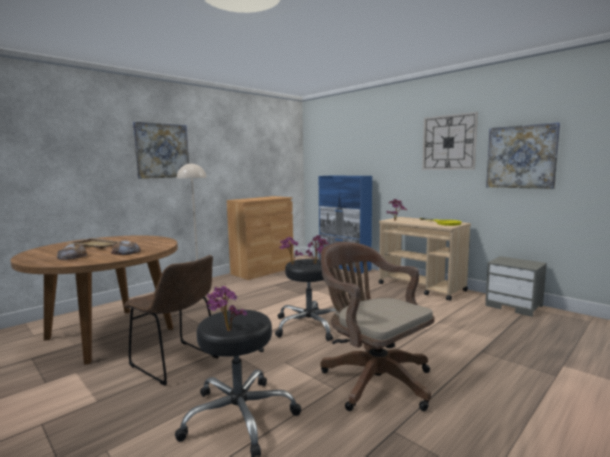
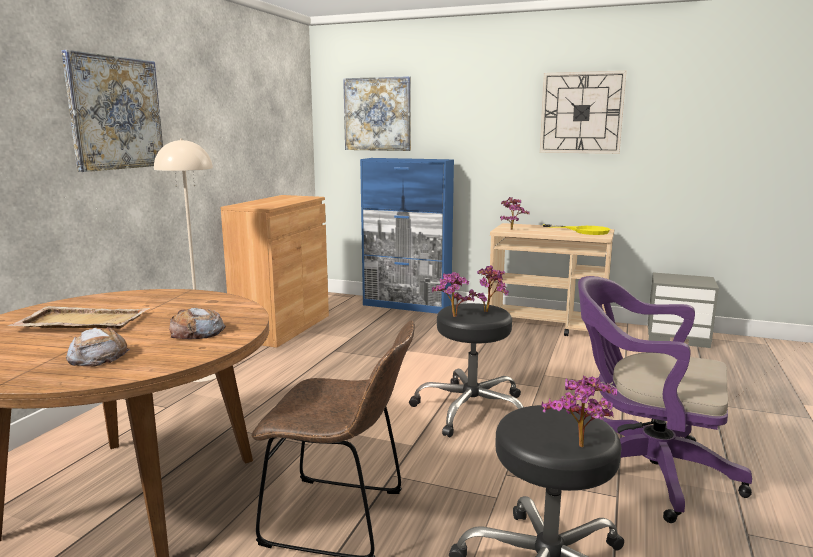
camera: 25 degrees left, 5 degrees up
(372, 379) = (644, 470): brown office chair -> purple office chair
(521, 157) = (684, 138): picture -> picture (377, 114)

